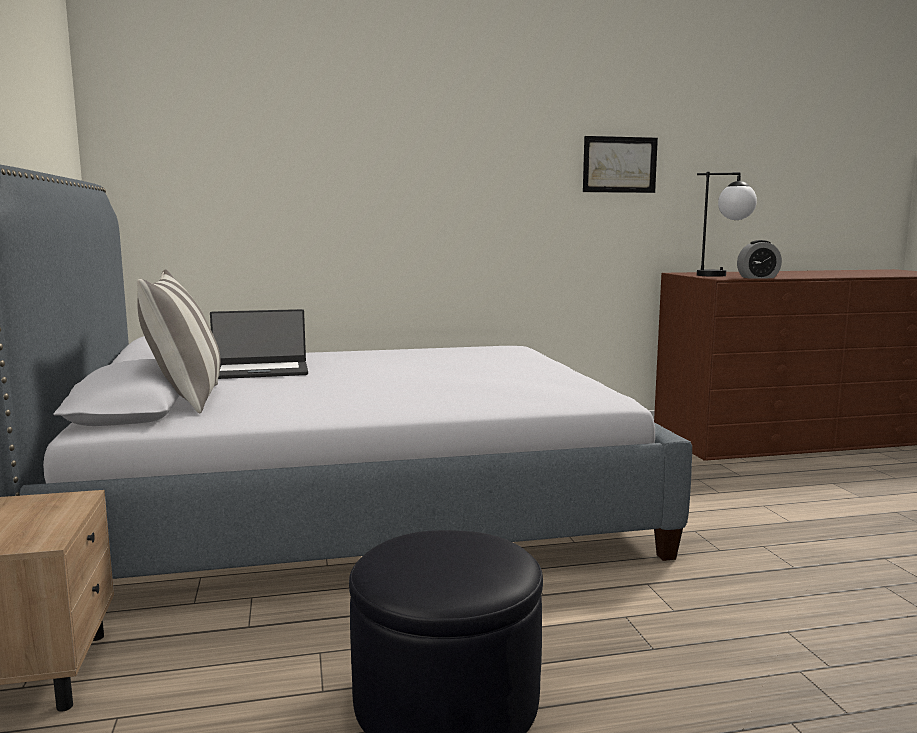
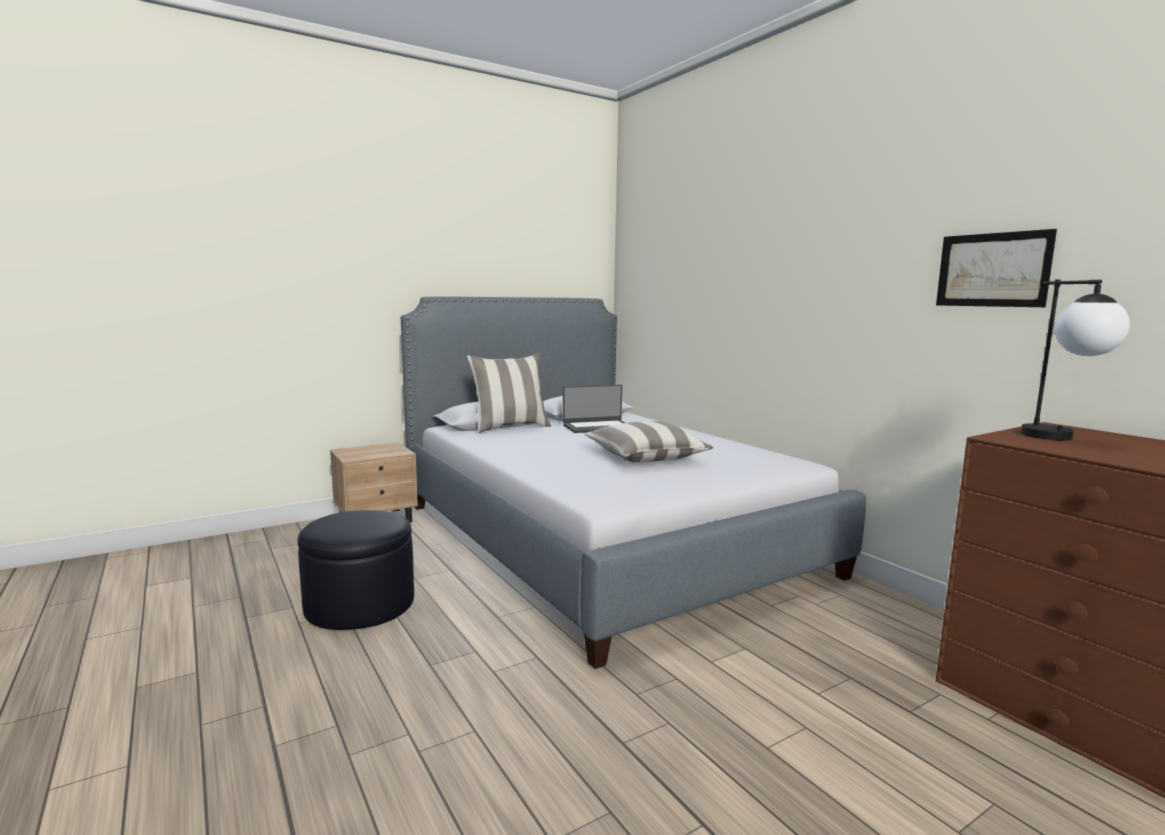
camera: 70 degrees right, 0 degrees up
(259, 371) = (597, 427): laptop -> laptop turned 75 degrees counterclockwise
(445, 373) = (645, 458): none -> pillow
(758, 277) = (1066, 451): alarm clock -> none

